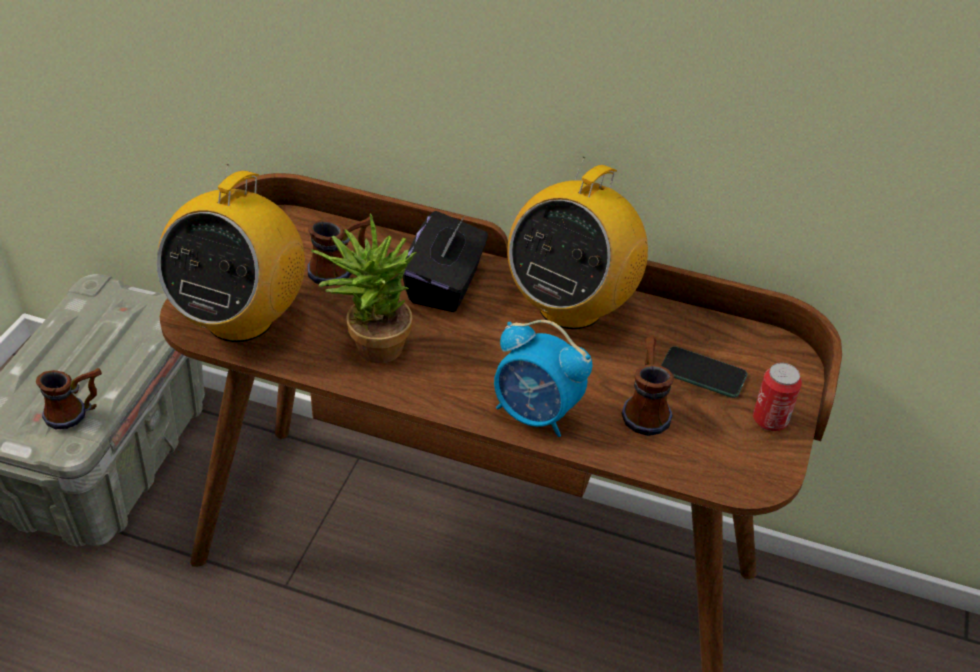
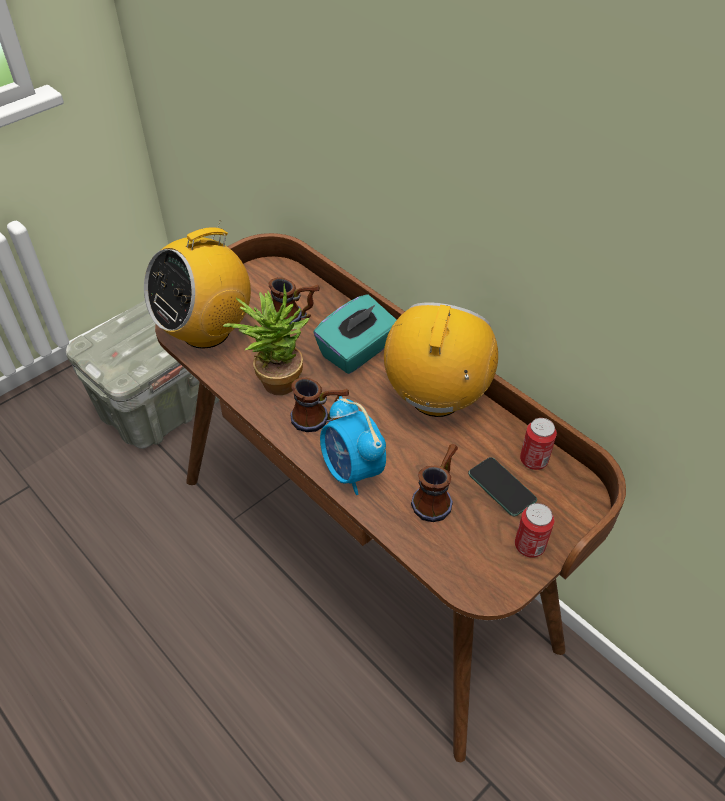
camera: 30 degrees right, 5 degrees up
(77, 412) = (137, 359): mug -> mug (319, 420)
(445, 285) = (357, 352): black tissue box -> turquoise tissue box
(570, 306) = (436, 398): radio -> radio turned 135 degrees clockwise
(714, 335) = (533, 460): none -> can

